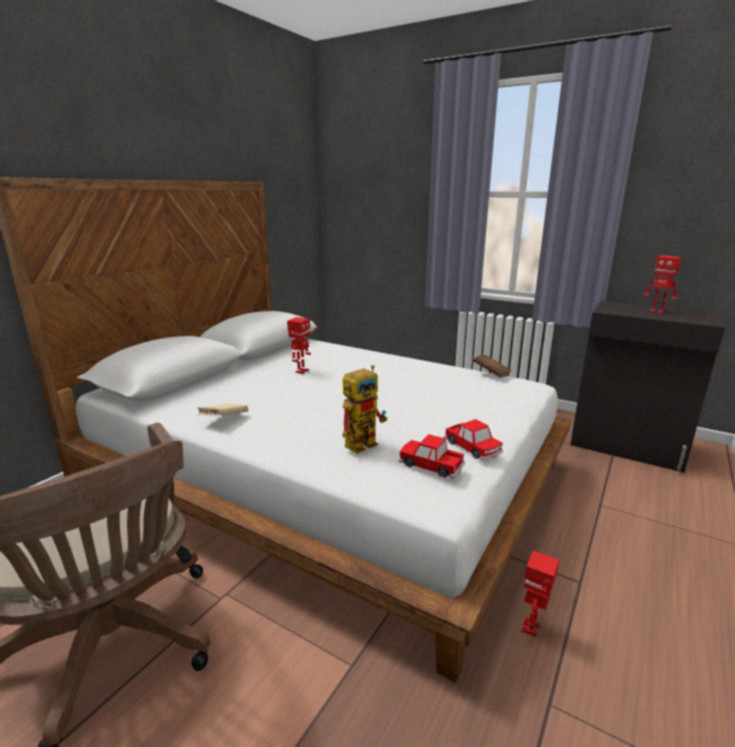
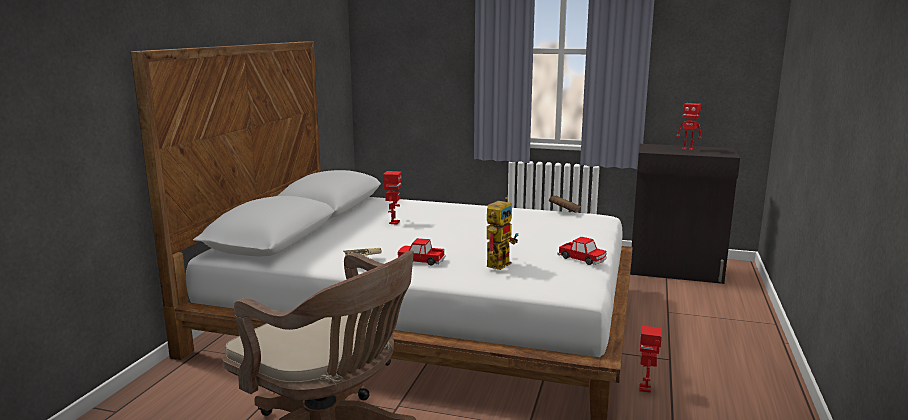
camera: 15 degrees left, 5 degrees down
(430, 465) = (560, 270): toy car -> toy car (421, 260)

